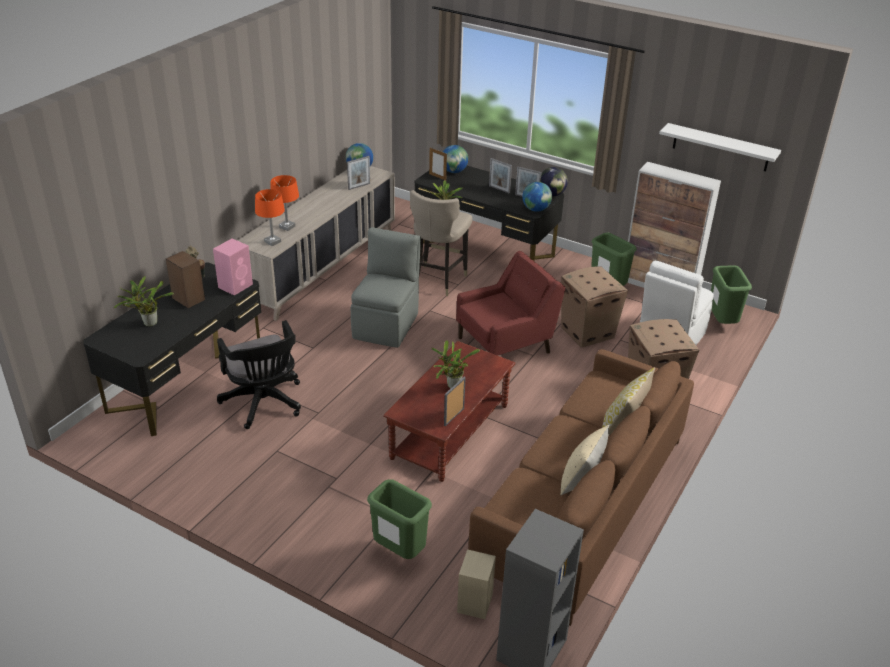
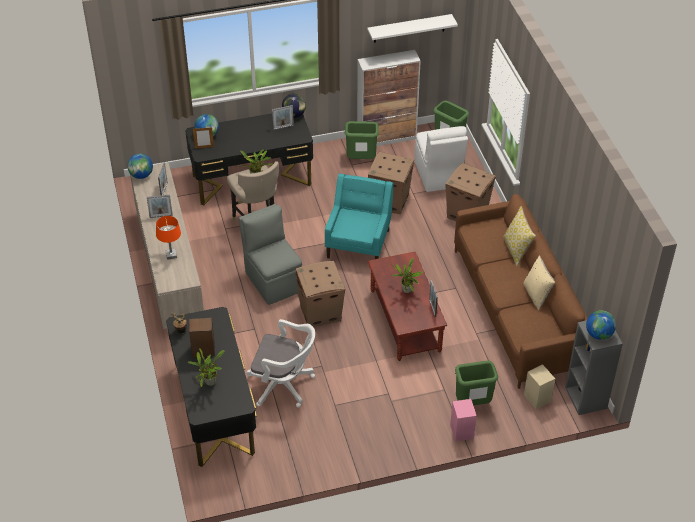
camera: 45 degrees left, 10 degrees up
(236, 285) = (215, 319): pink speaker -> pink speaker (461, 431)
(264, 404) = (284, 385): black office chair -> white office chair
(272, 242) = (181, 273): orange table lamp -> none
(384, 373) = (320, 313): none -> cardboard box
(499, 189) = (257, 132): picture frame -> picture frame (161, 216)
(505, 345) = (359, 243): red armchair -> turquoise armchair
(536, 209) = (302, 134): globe -> globe (598, 334)

